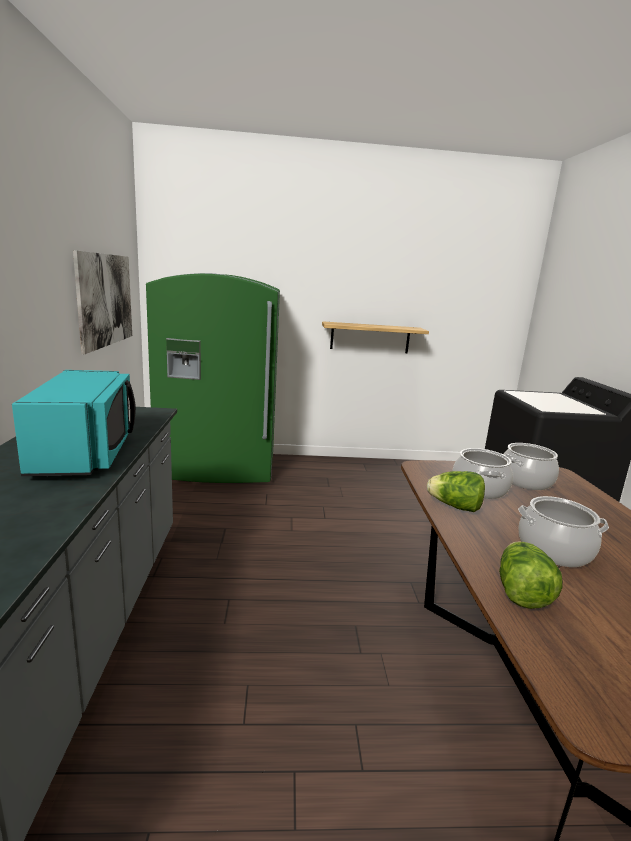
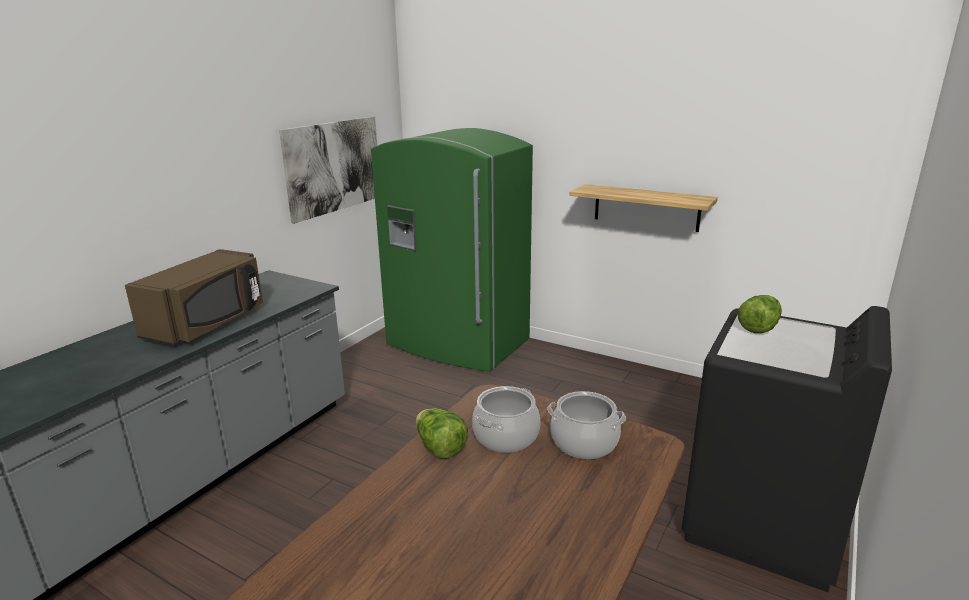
camera: 35 degrees right, 5 degrees up
(87, 452) = (208, 323): turquoise microwave -> brown microwave
(520, 592) = (342, 543): lettuce -> lettuce (759, 328)
(554, 550) = (452, 522): cooking pot -> none

